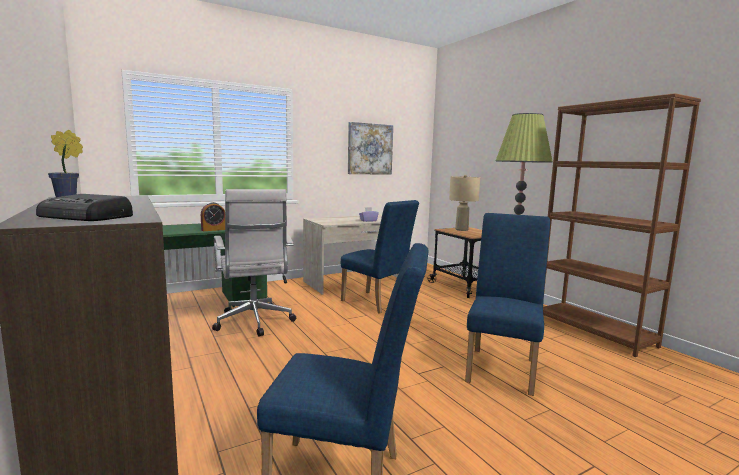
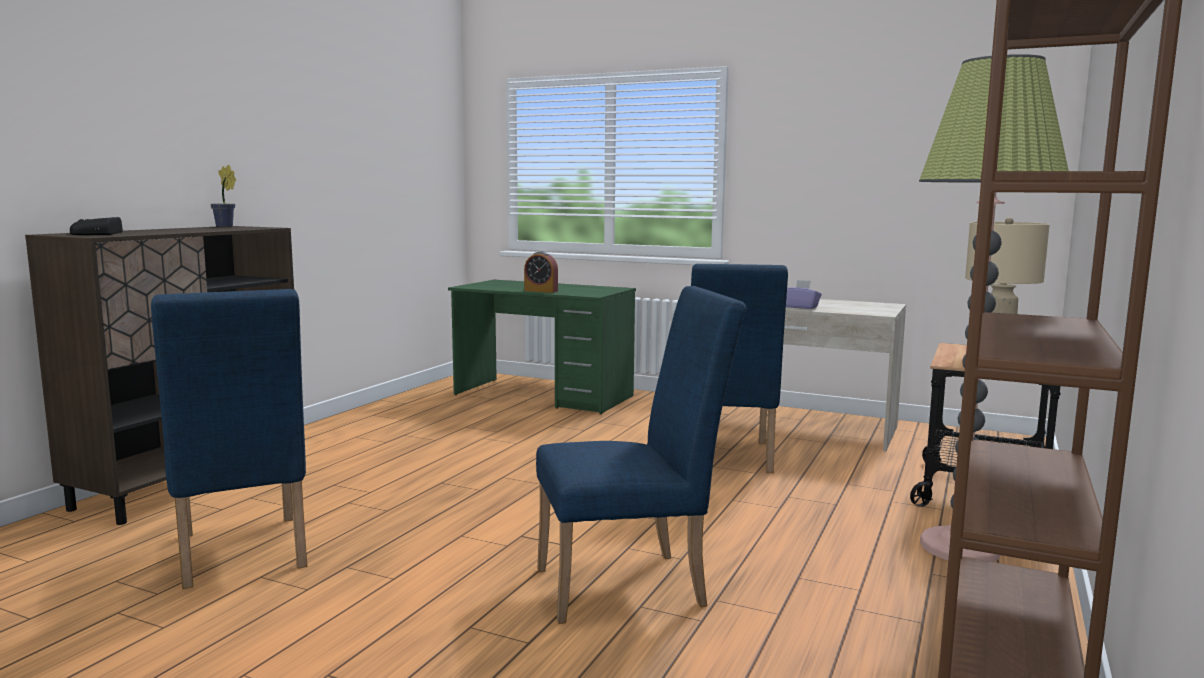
camera: 55 degrees right, 0 degrees up
(254, 323) = (529, 428): white office chair -> none
(370, 149) = (888, 164): picture -> none

